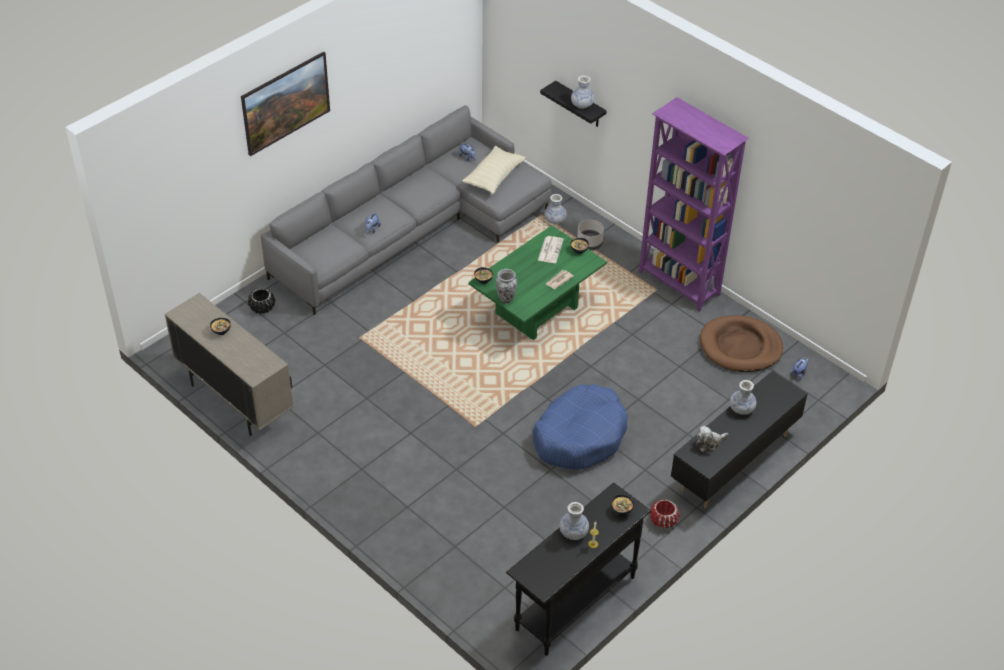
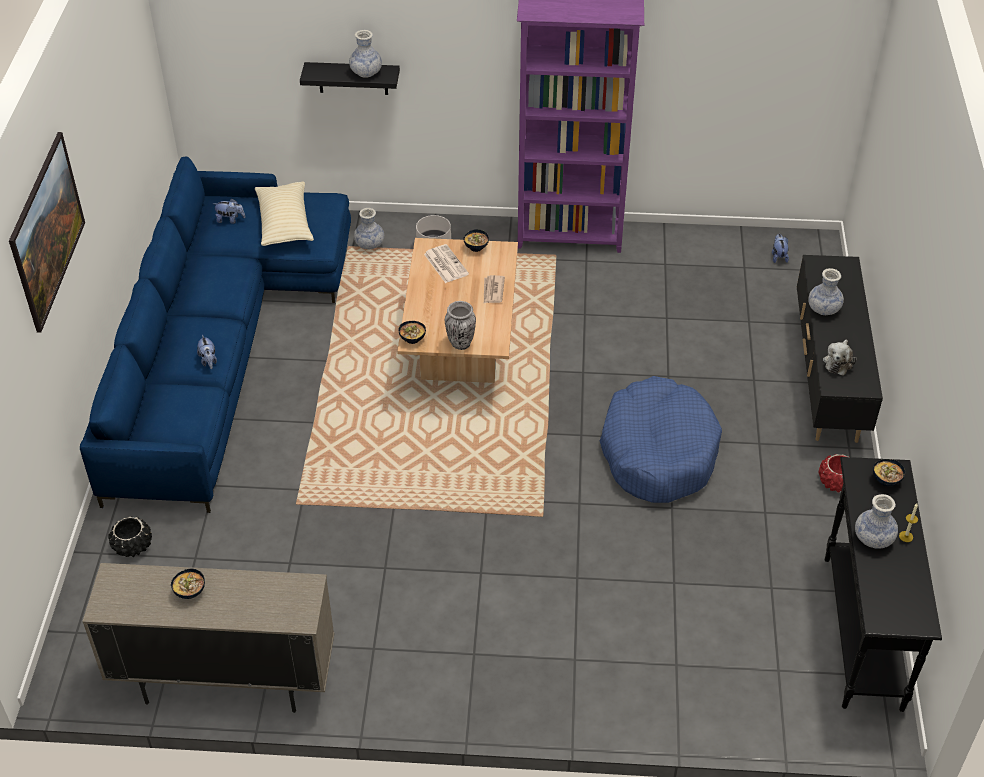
camera: 40 degrees left, 0 degrees up
(413, 229) = (219, 344): grey sofa -> blue sofa
(536, 311) = (461, 350): green coffee table -> beige coffee table
(740, 347) = (698, 264): brown dog bed -> none

